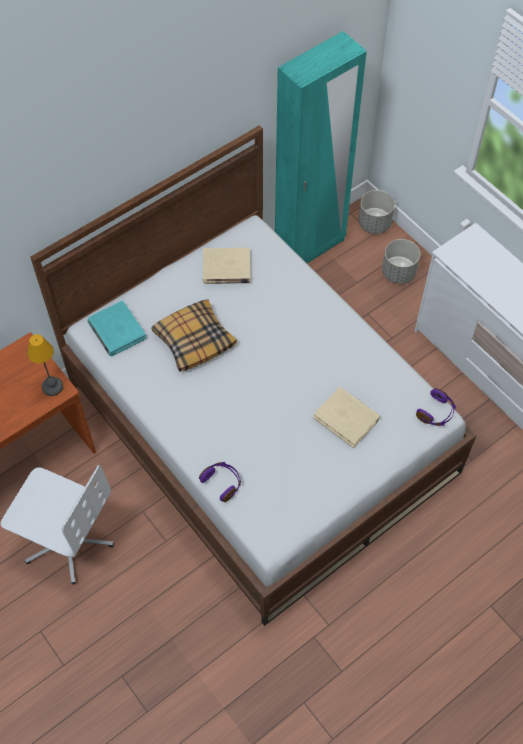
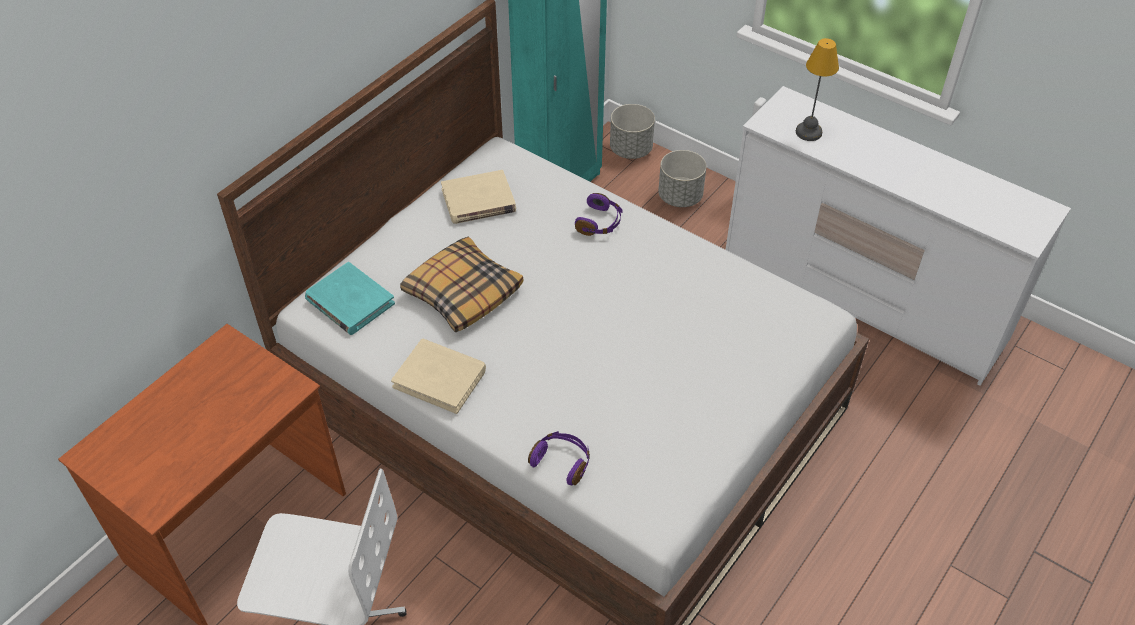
camera: 15 degrees left, 10 degrees down
(52, 386) = (278, 385): table lamp -> table lamp (808, 131)
(346, 418) = (703, 344): beige book -> beige book (440, 378)
(436, 413) = (817, 313): purple headphones -> purple headphones (600, 223)

